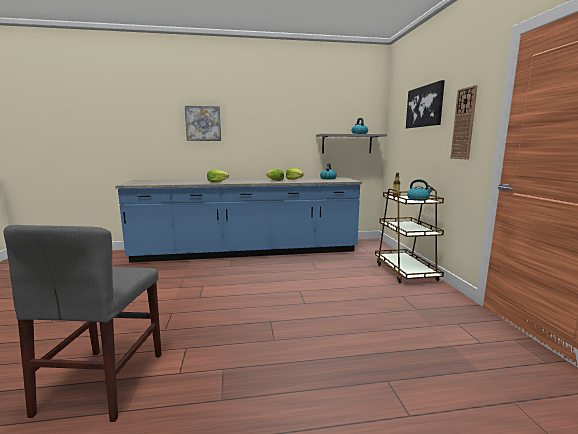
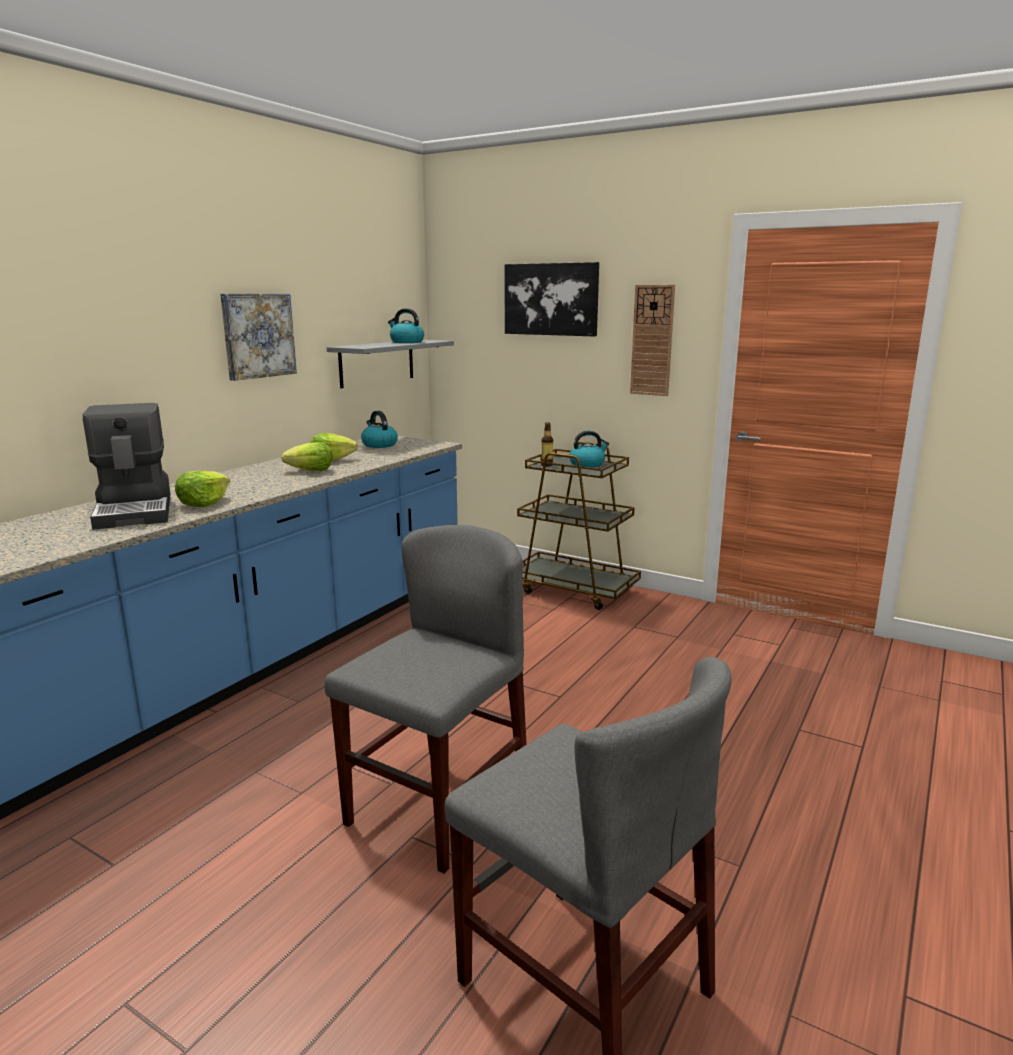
camera: 50 degrees left, 5 degrees up
(194, 310) = (438, 806): none -> grey chair
(199, 181) = (136, 510): none -> coffee machine
(203, 123) = (75, 337): picture -> picture (258, 335)

